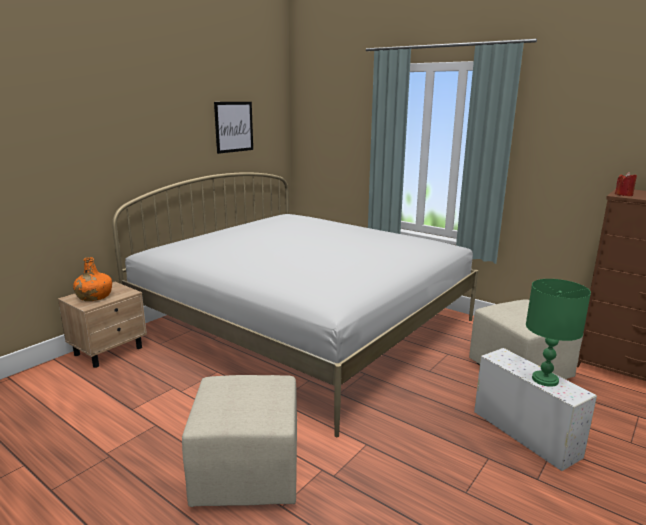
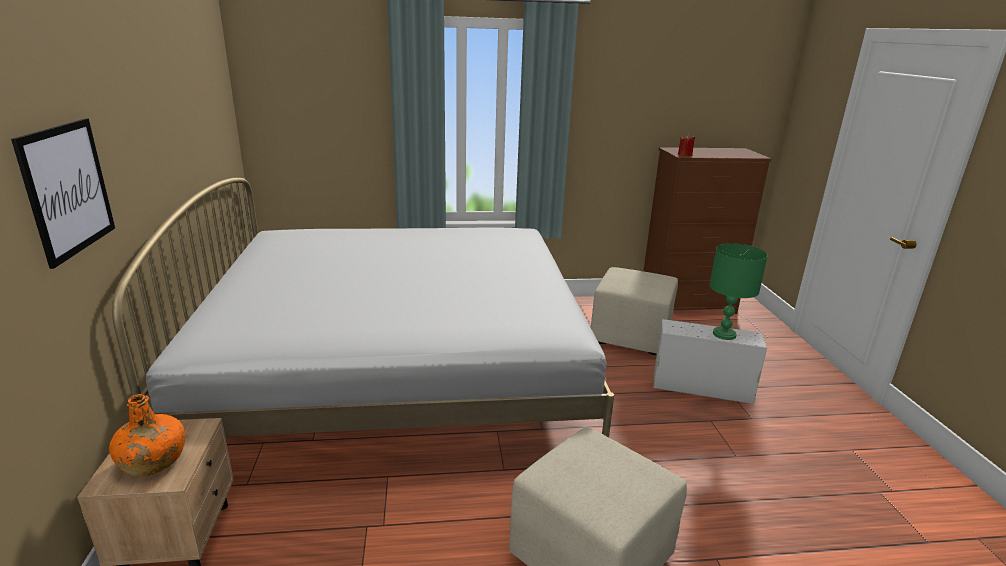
camera: 45 degrees left, 5 degrees up
(234, 127) = (193, 111): picture -> picture (68, 189)

